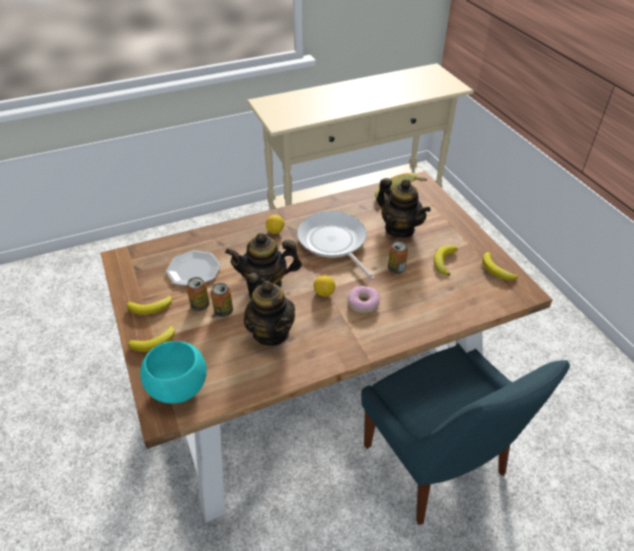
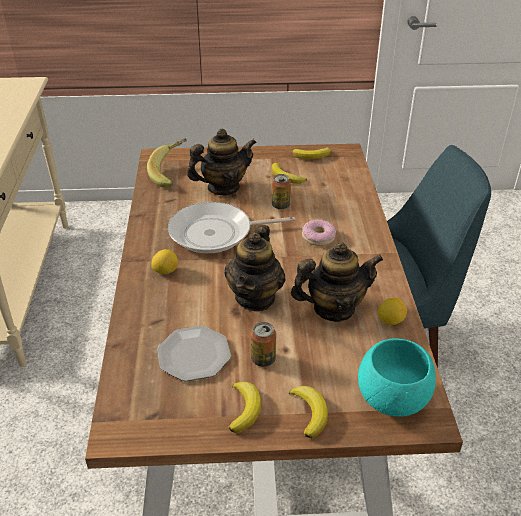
camera: 70 degrees left, 5 degrees down
(223, 311) = (283, 340): can -> none
(324, 293) = (291, 258): lemon -> lemon (390, 321)

